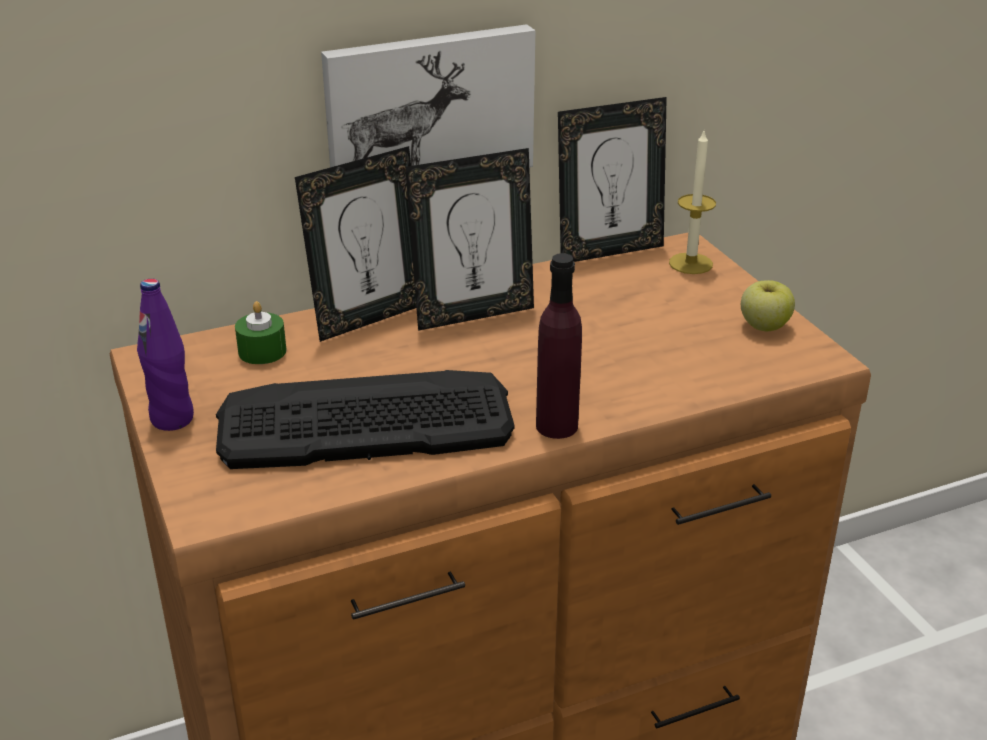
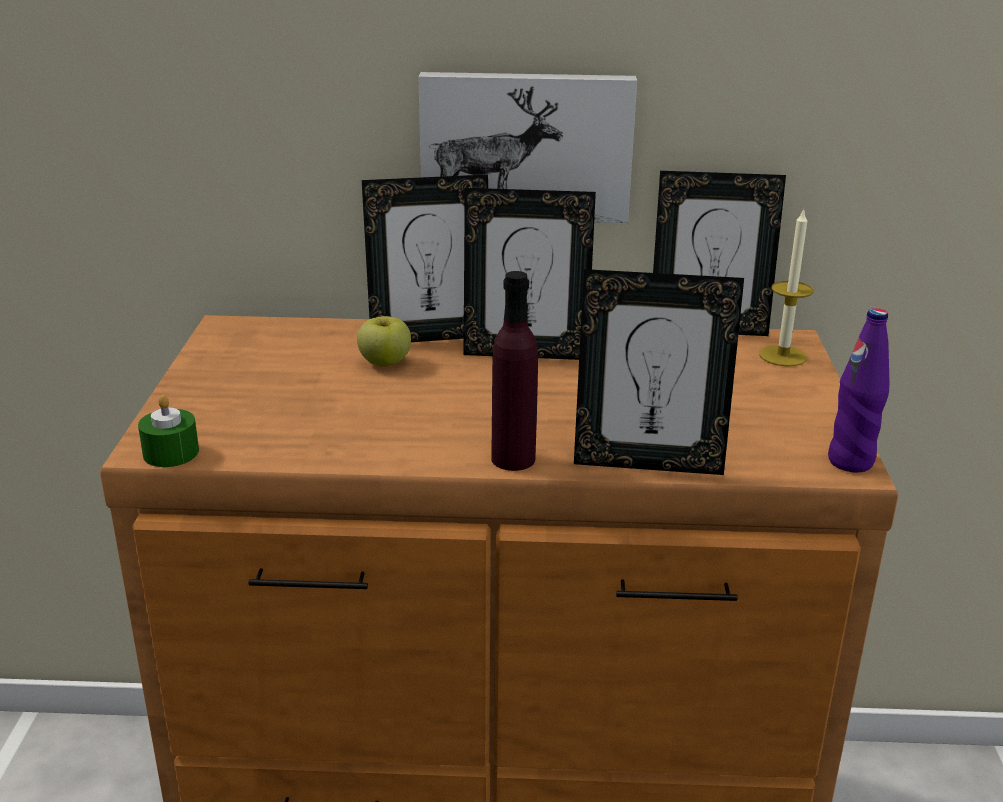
camera: 25 degrees right, 5 degrees down
(172, 419) = (197, 374): purple bottle -> purple bottle (850, 461)
(262, 351) = (317, 342): green candle -> green candle (171, 453)
(364, 420) = (346, 412): keyboard -> none
(669, 397) = (648, 463): none -> picture frame
(764, 326) = (810, 425): apple -> apple (385, 362)

